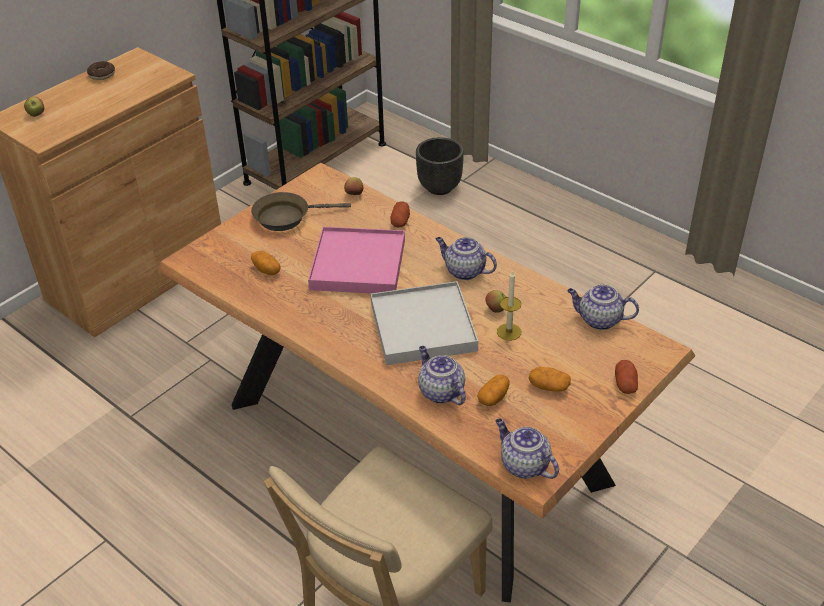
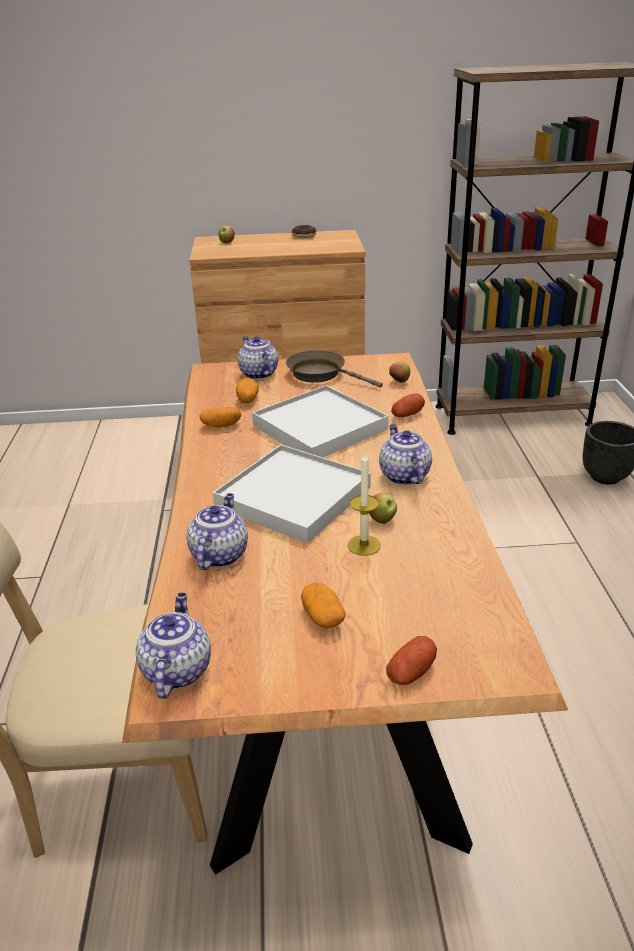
camera: 45 degrees right, 10 degrees down
(358, 264) = (320, 427): pink tray -> white tray
(493, 397) = (254, 590): potato -> potato (221, 425)
(599, 320) = (480, 591): teapot -> teapot (258, 373)

